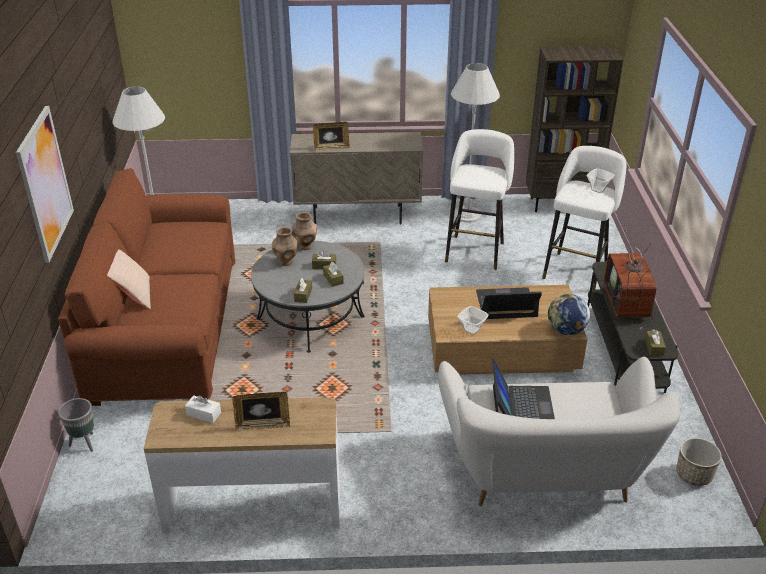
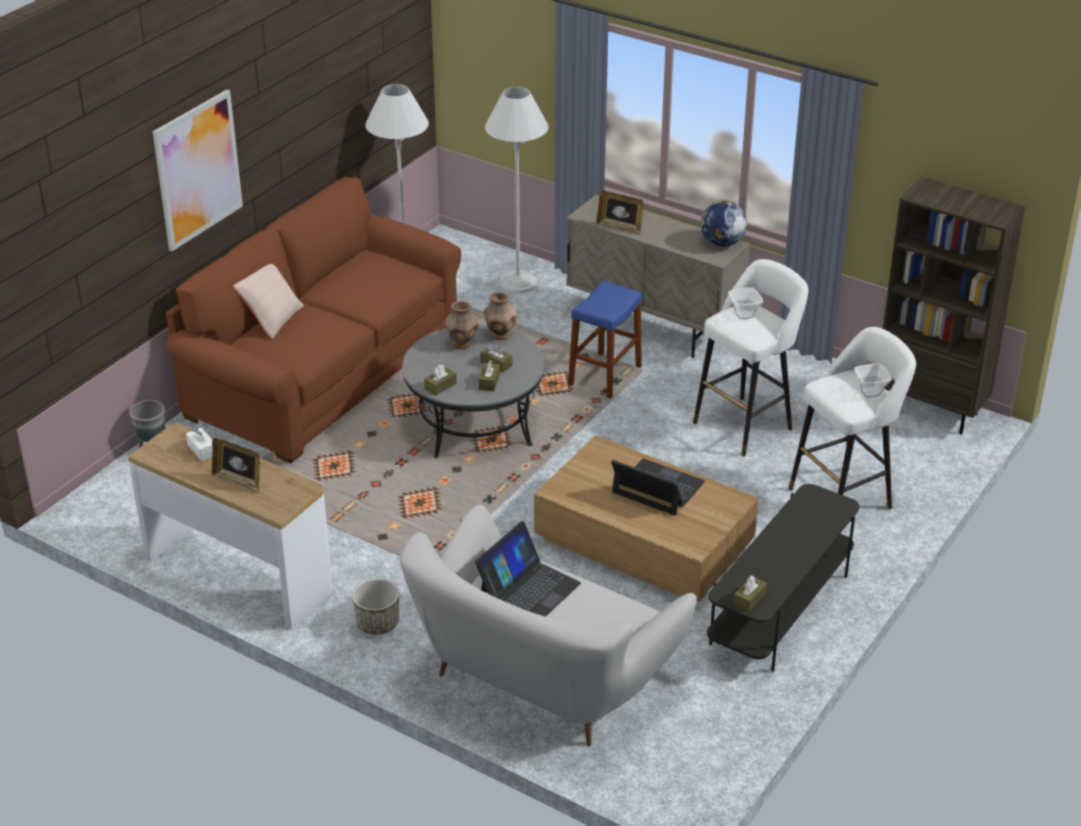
camera: 35 degrees right, 0 degrees up
(360, 254) = (605, 375): none -> blue stool
(467, 215) = (789, 377): white floor lamp -> white floor lamp (518, 283)
(472, 329) = (586, 497): bowl -> bowl (744, 314)
(566, 330) = (688, 543): globe -> globe (721, 243)
(628, 304) = (783, 544): television -> none
(693, 474) = (694, 759): planter -> planter (377, 623)

